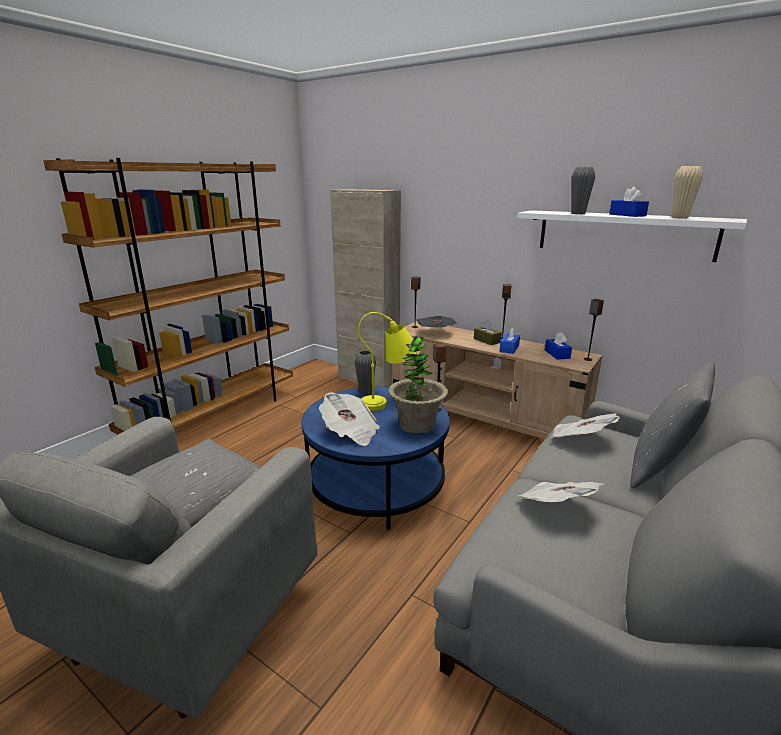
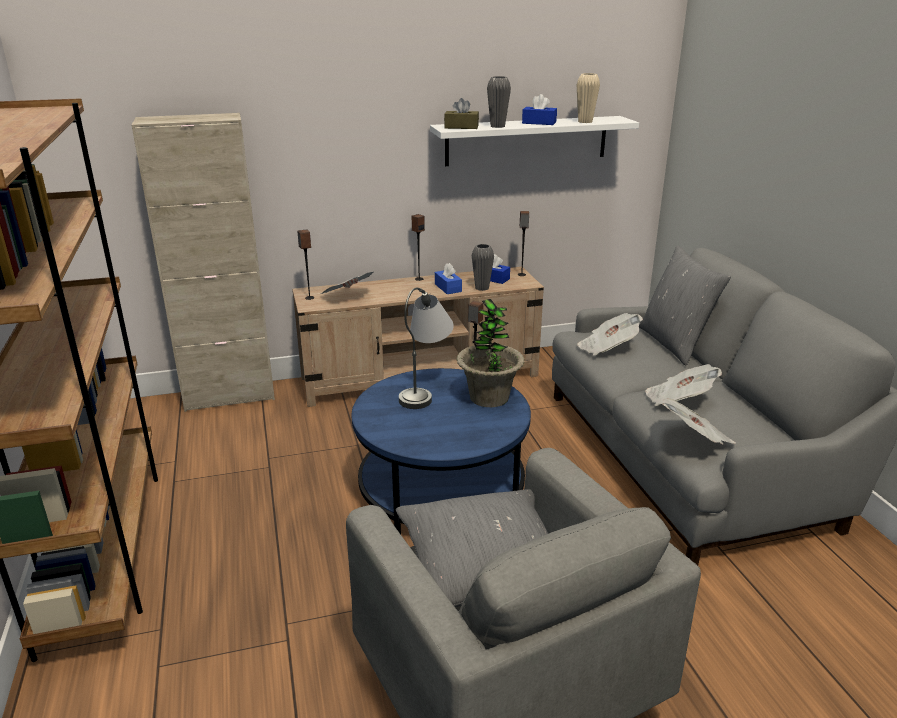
camera: 50 degrees left, 5 degrees up
(350, 432) = (454, 434): newspaper -> newspaper (695, 439)
(365, 391) = (379, 392): grey vase -> grey vase (482, 288)
(391, 403) = (426, 390): yellow table lamp -> grey table lamp
(487, 340) = (412, 287): brown tissue box -> brown tissue box (461, 127)

